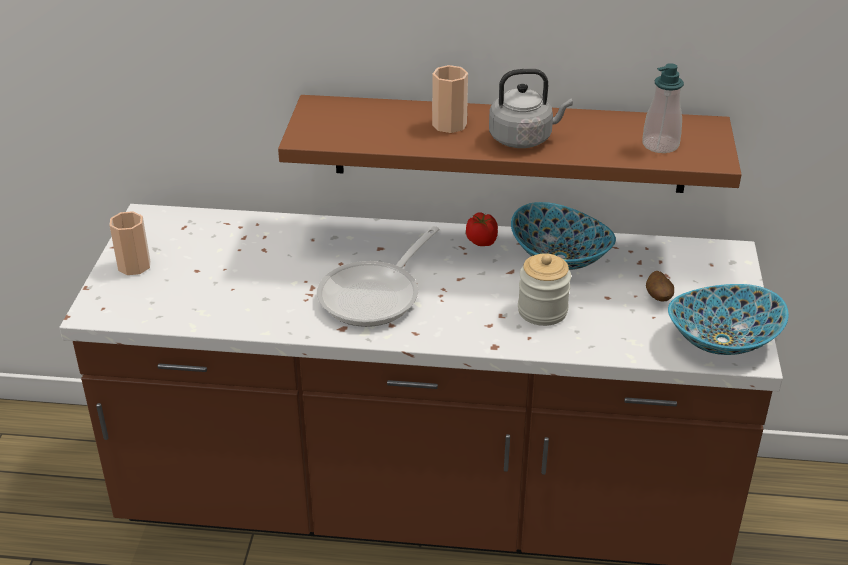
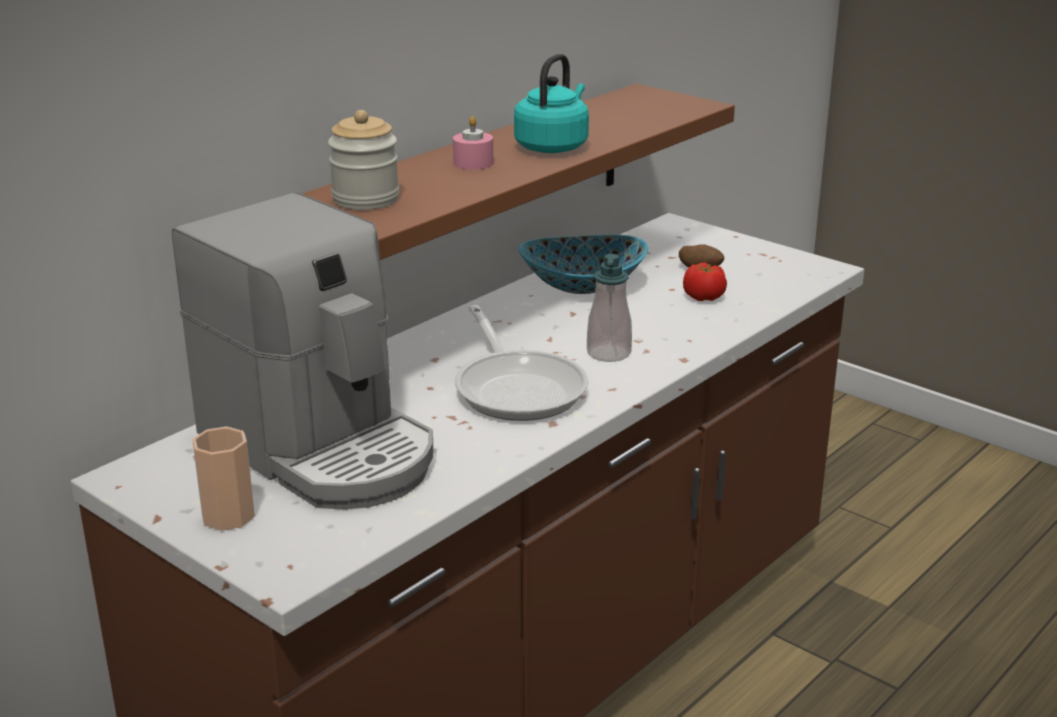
camera: 55 degrees left, 10 degrees down
(230, 260) = (322, 448): none -> coffee machine
(449, 125) = (473, 163): cup -> pink candle
(482, 241) = (502, 309): tomato -> tomato (703, 297)
(523, 139) = (553, 146): grey kettle -> turquoise kettle
(542, 311) = (656, 321): jar -> jar (365, 199)
(660, 145) = (647, 111): soap dispenser -> soap dispenser (608, 353)
(721, 340) = (790, 270): bowl -> none

